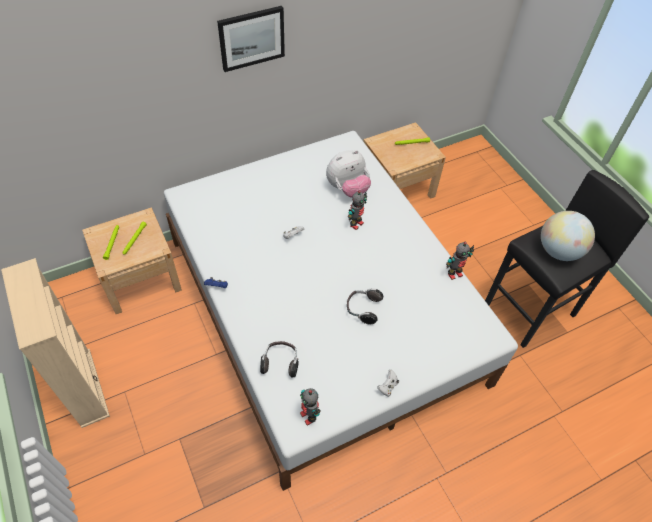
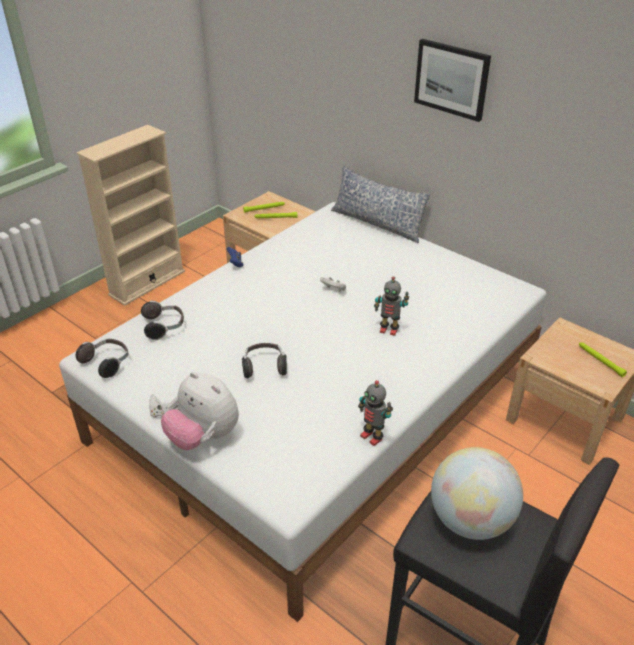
camera: 70 degrees right, 15 degrees down
(219, 176) = (377, 223): none -> pillow
(309, 416) = (107, 363): toy robot -> headphones
(347, 189) = (439, 309): plush toy -> plush toy (203, 436)

